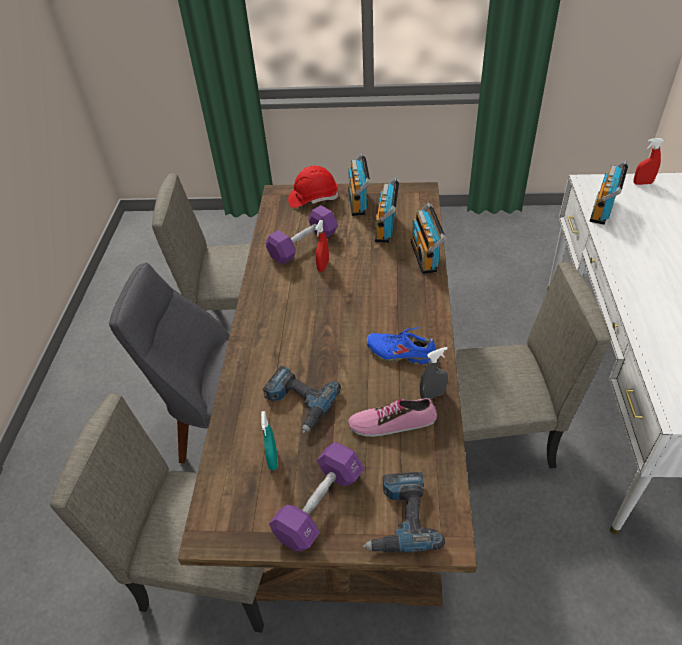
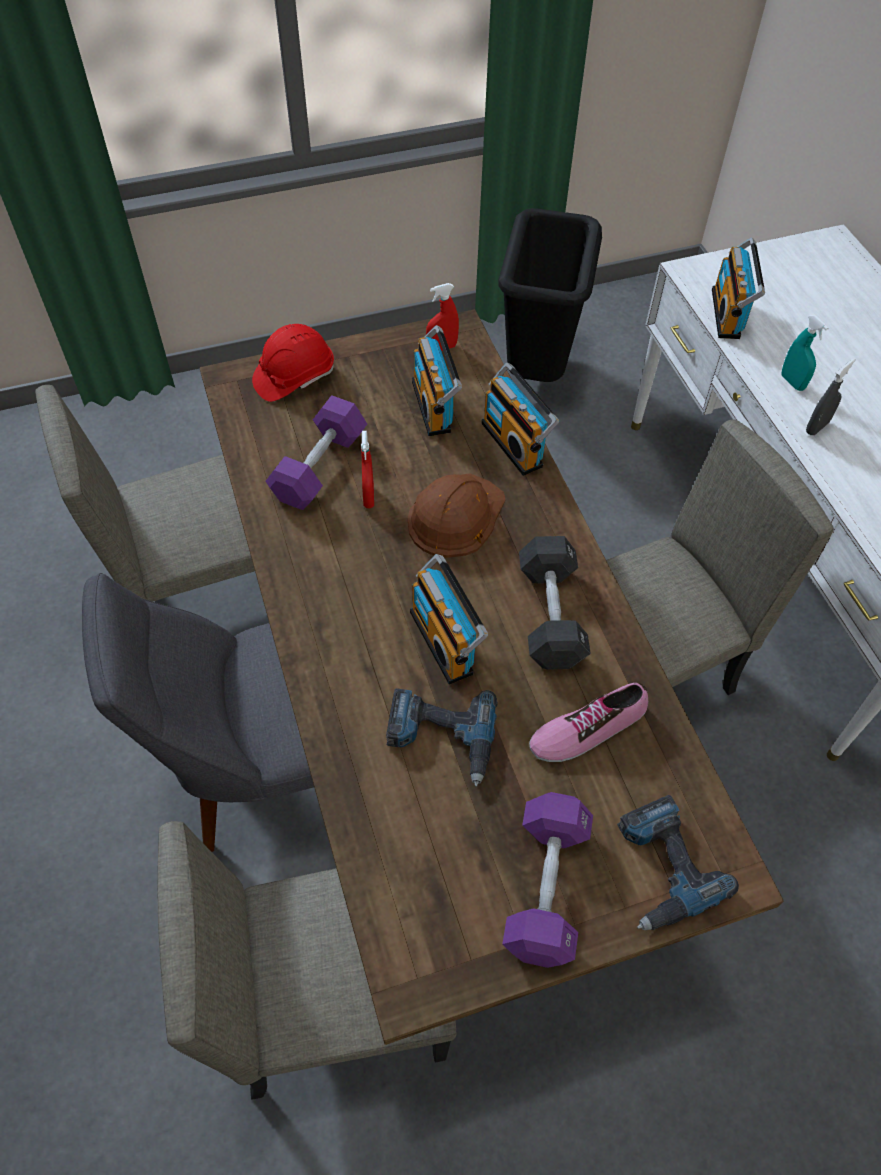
camera: 25 degrees left, 10 degrees up
(273, 459) = (447, 840): turquoise spray bottle -> turquoise spray bottle (792, 382)
(359, 201) = (370, 368): radio -> radio (445, 641)
(369, 286) = (455, 516): none -> brown hard hat
(401, 353) = (550, 615): blue shoe -> black dumbbell
(432, 395) = (623, 669): grey spray bottle -> grey spray bottle (817, 427)
(496, 247) = (537, 372): none -> black trash can
(642, 183) = (762, 259): red spray bottle -> red spray bottle (442, 348)

